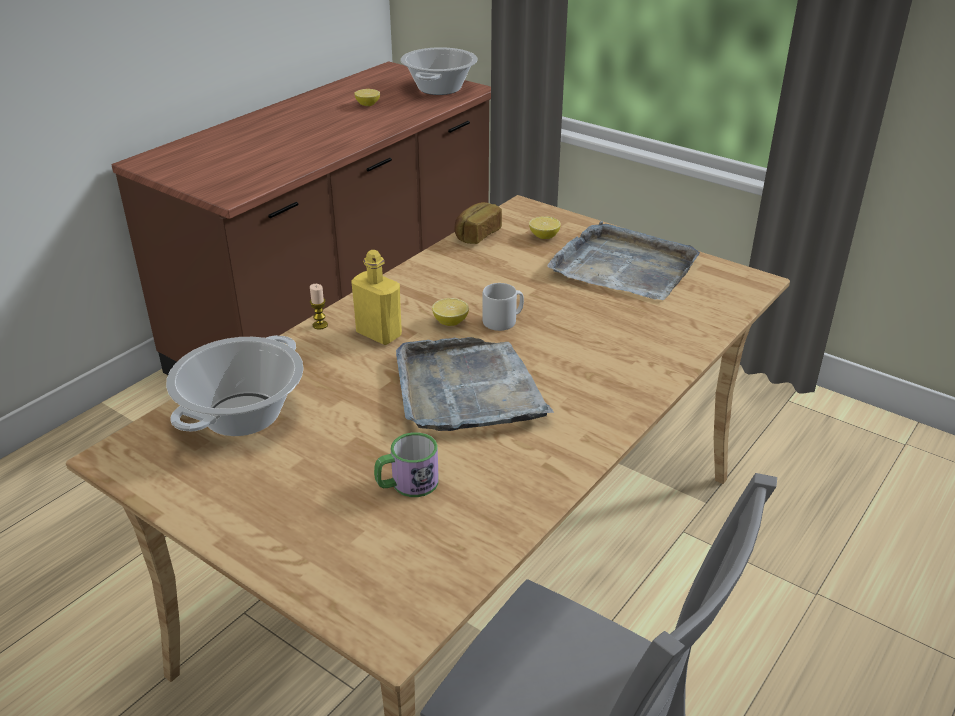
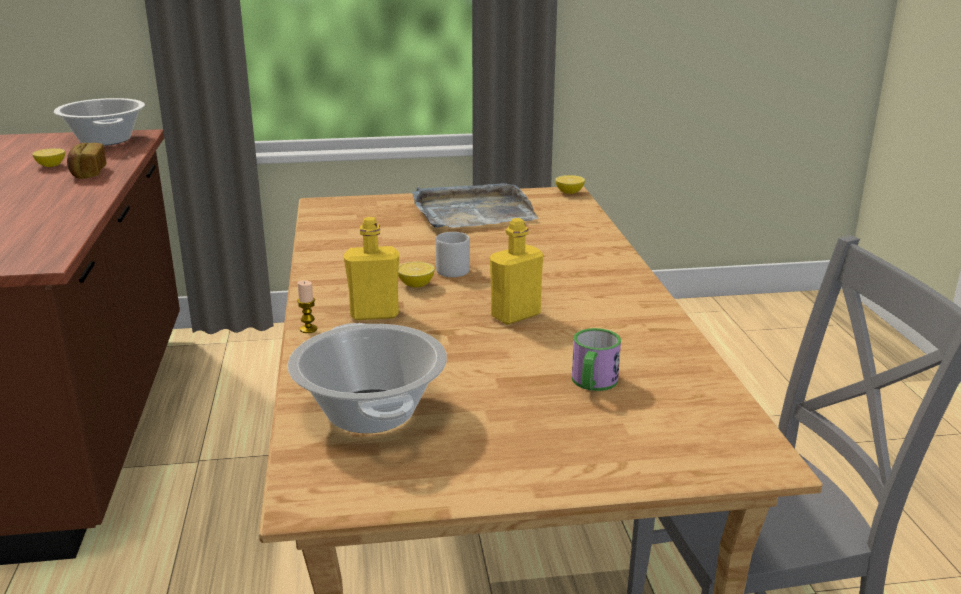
camera: 45 degrees left, 10 degrees down
(467, 390) = (515, 315): grey tray -> yellow bottle
(477, 234) = (320, 230): bread -> bread (87, 173)
(544, 236) = (378, 214): lemon -> lemon (569, 192)

